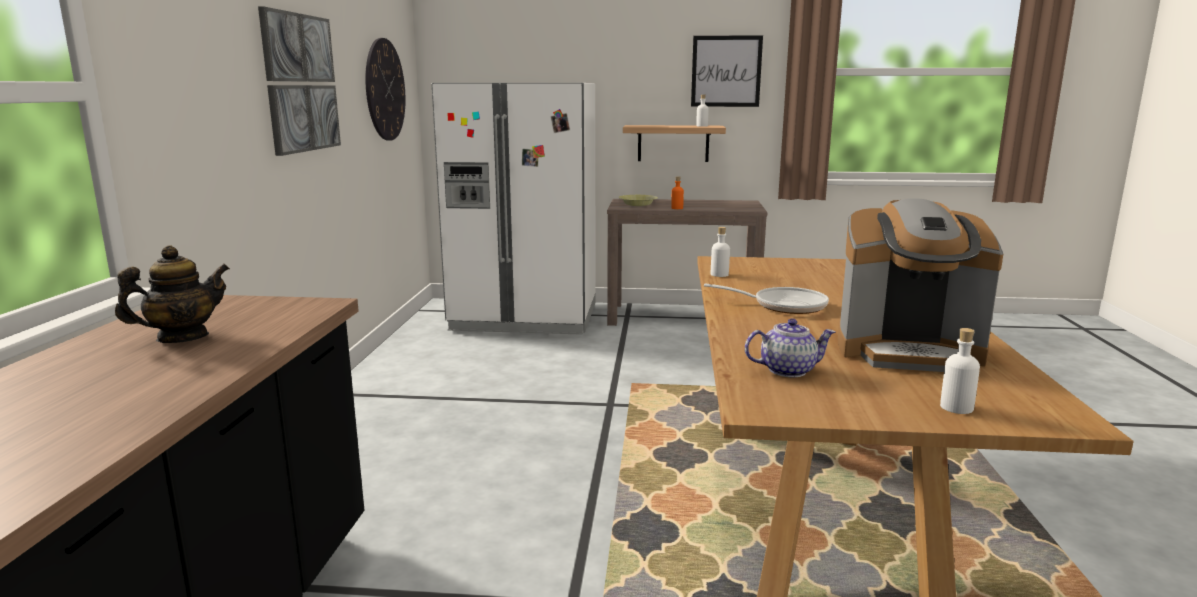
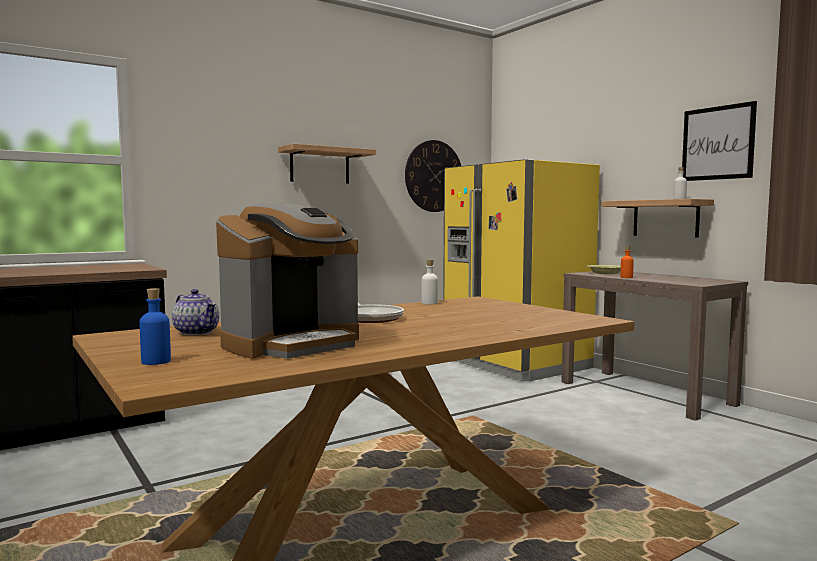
camera: 50 degrees right, 10 degrees down
(182, 338) = (70, 269): teapot -> none
(301, 83) = (320, 166): picture -> shelf
(525, 317) = (515, 364): white fridge -> yellow fridge
(908, 351) = (293, 344): coffee machine -> coffee machine turned 105 degrees counterclockwise
(956, 407) = (156, 361): white bottle -> blue bottle

